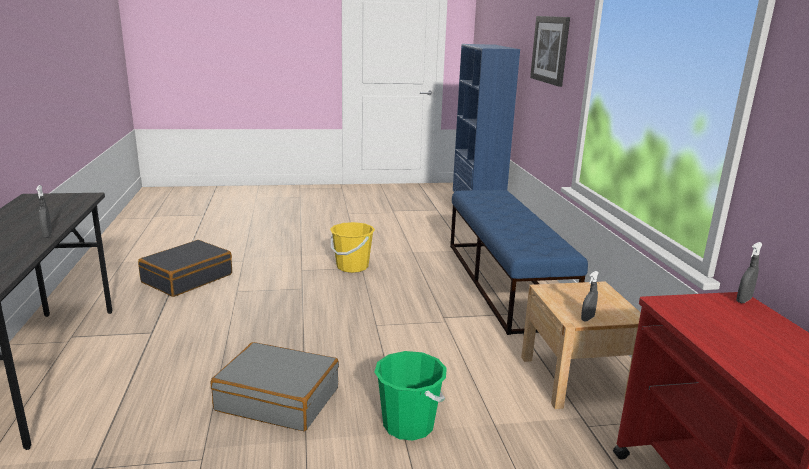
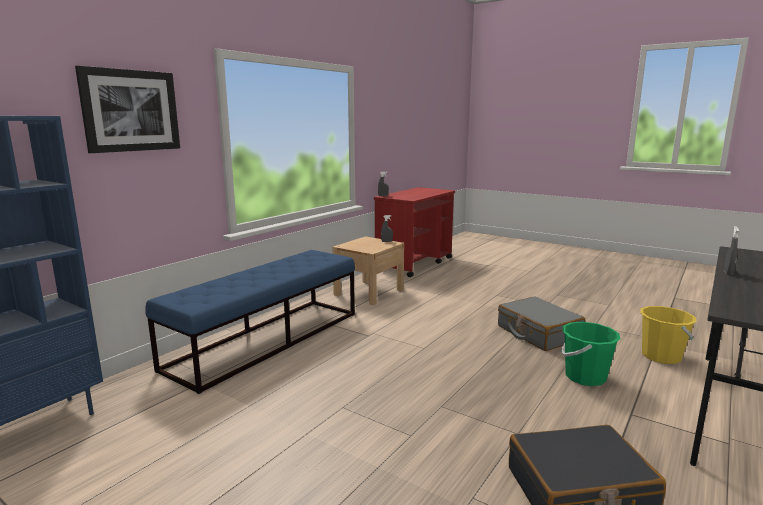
camera: 135 degrees left, 5 degrees down
(352, 267) = (350, 413): yellow bucket -> yellow bucket (661, 356)
(408, 425) = (478, 305): green bucket -> green bucket (585, 377)

